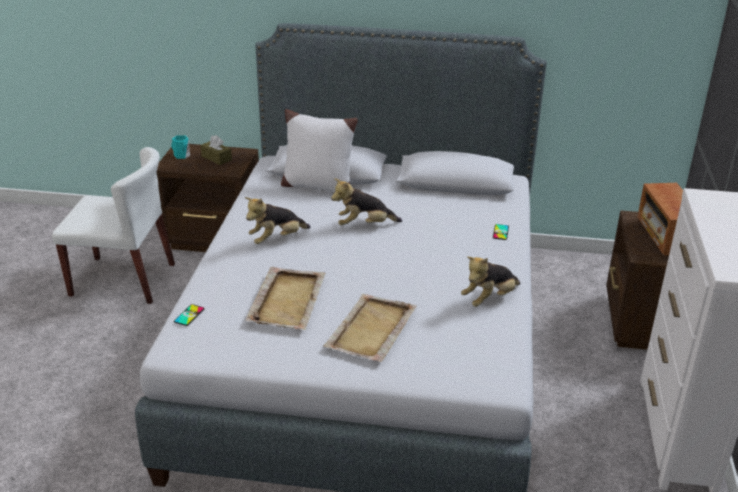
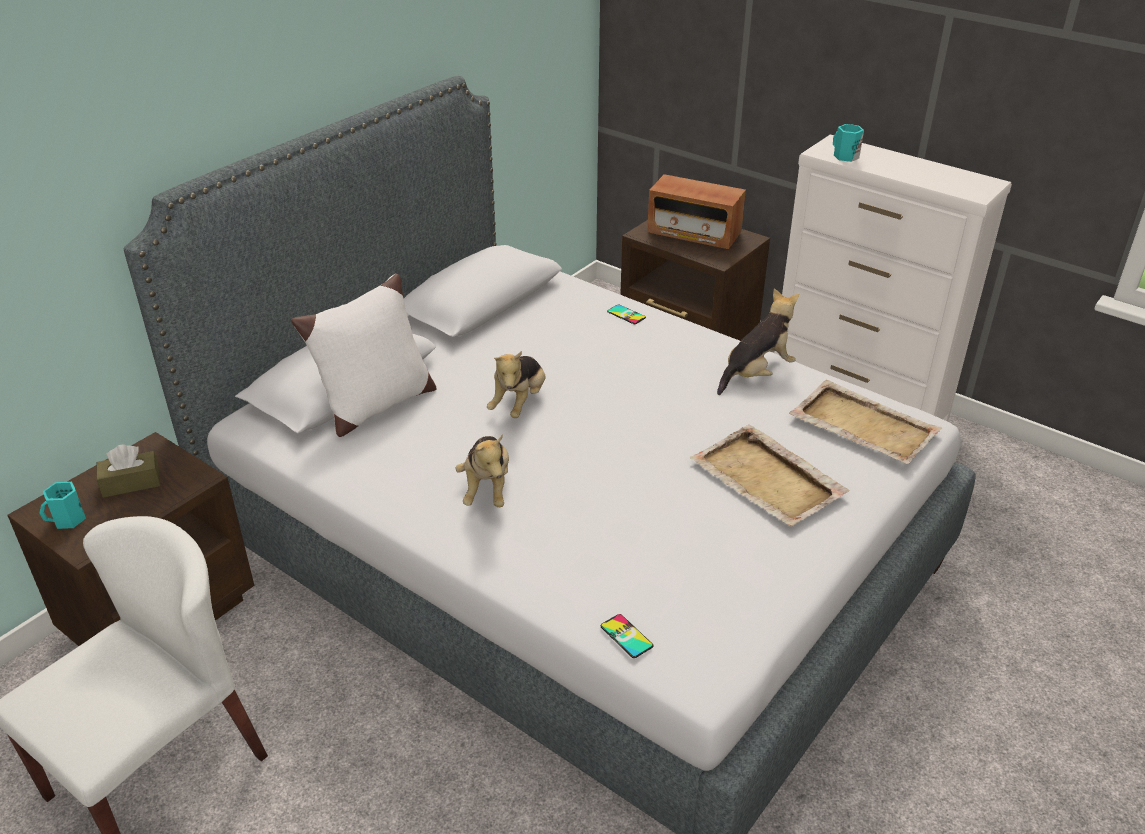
camera: 60 degrees left, 5 degrees up
(287, 300) = (659, 525): beige tray -> beige tray (862, 425)
(489, 299) = (756, 374): plush toy -> plush toy turned 120 degrees counterclockwise
(708, 205) = (844, 156): none -> turquoise mug

